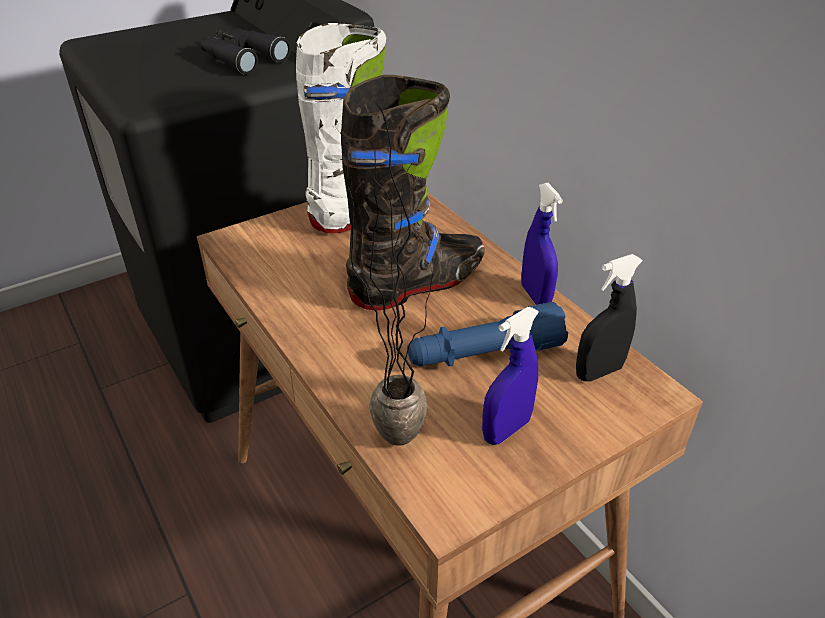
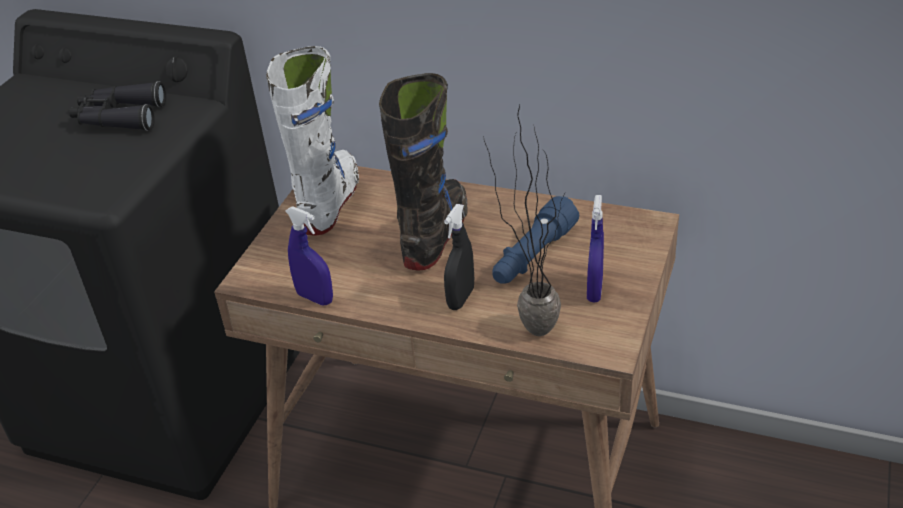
camera: 35 degrees left, 0 degrees up
(535, 295) = (521, 202): blue spray bottle -> blue spray bottle (315, 298)
(598, 372) = (609, 229): black spray bottle -> black spray bottle (461, 298)

